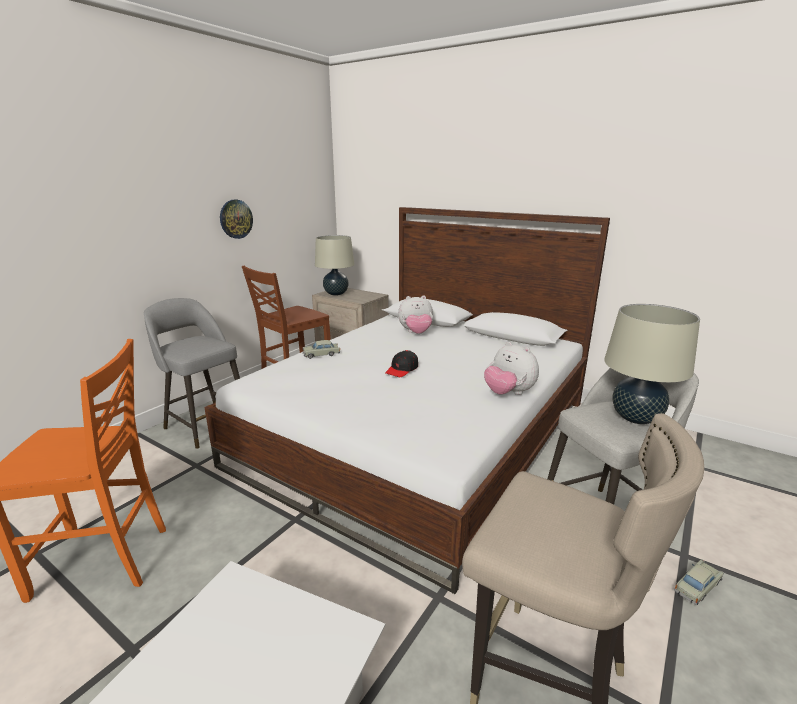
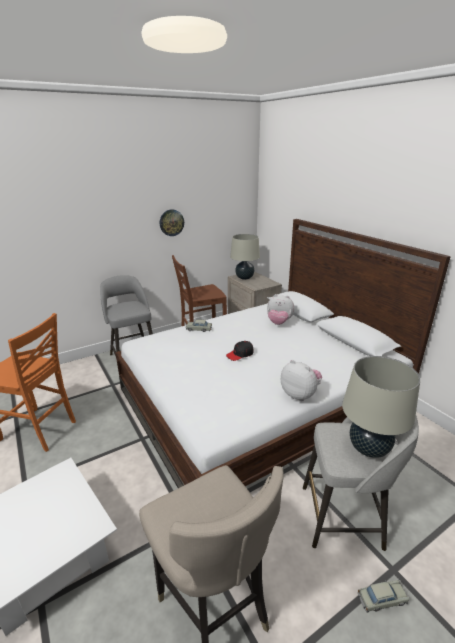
camera: 25 degrees right, 5 degrees up
(508, 393) = (300, 394): plush toy -> plush toy turned 150 degrees clockwise

